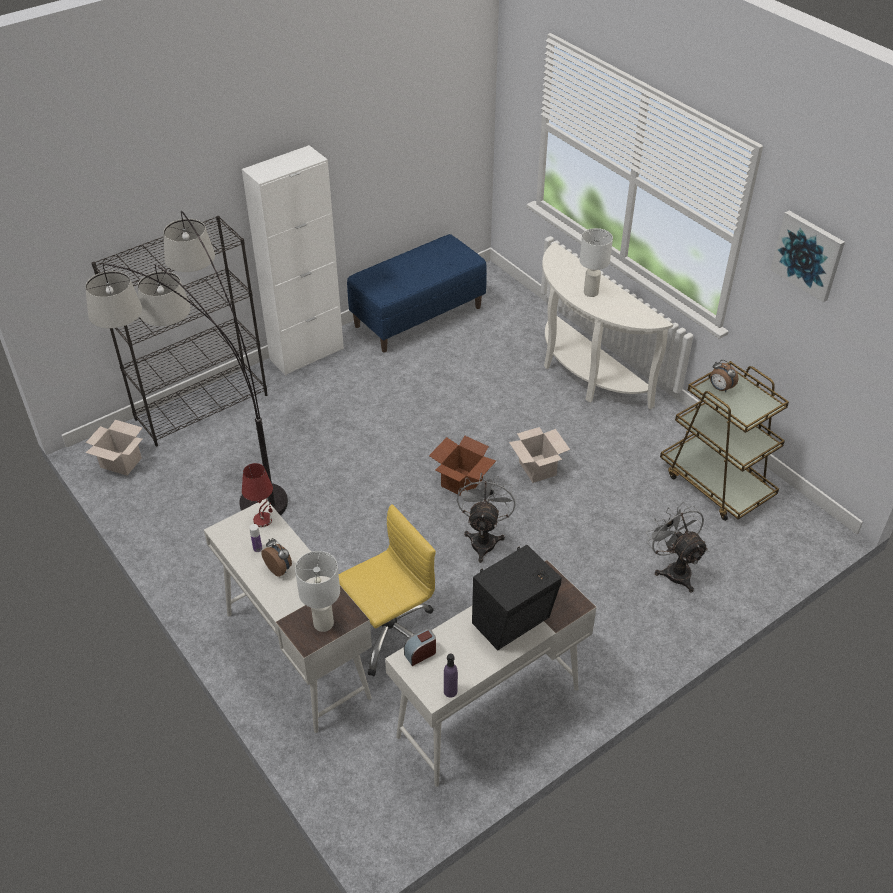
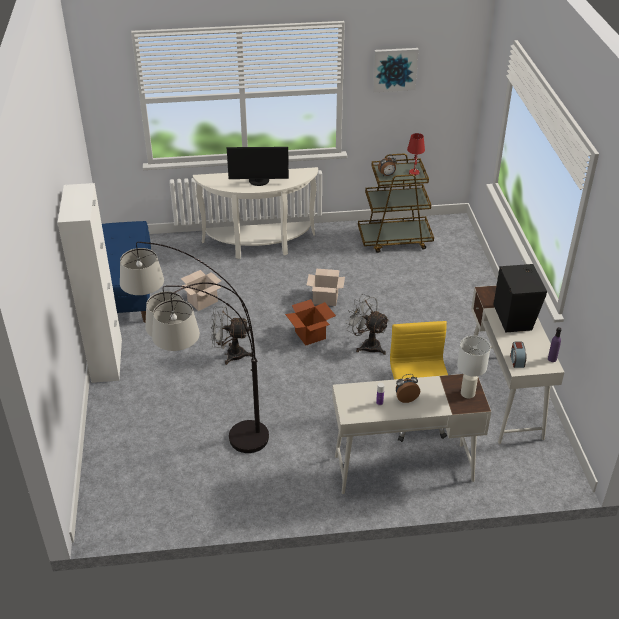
camera: 60 degrees left, 5 degrees down
(122, 462) = (128, 508): cardboard box -> cardboard box (203, 301)
(202, 406) = (107, 439): black bookcase -> none
(263, 520) = (353, 392): red table lamp -> red table lamp (414, 172)
(591, 292) = (259, 181): white table lamp -> monitor
(674, 569) = (447, 282): grey fan -> grey fan (230, 354)

